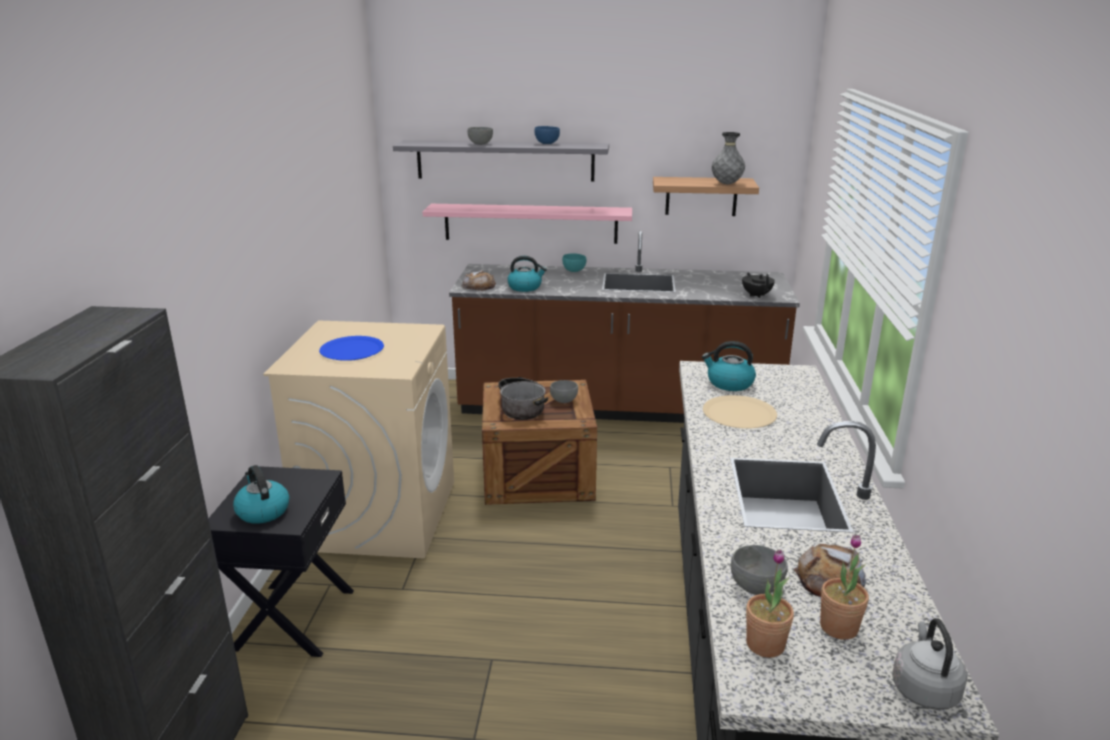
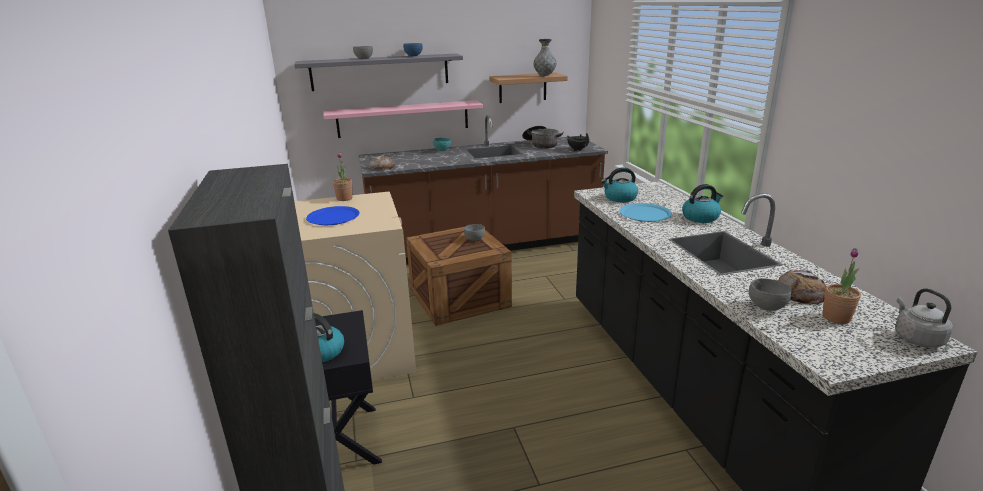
camera: 20 degrees left, 0 degrees up
(522, 407) = (448, 248): cooking pot -> cooking pot (541, 144)
(525, 287) = (417, 164): kettle -> kettle (700, 217)
(739, 414) = (645, 214): beige plate -> blue plate
(765, 644) = (809, 337): potted plant -> potted plant (344, 198)

